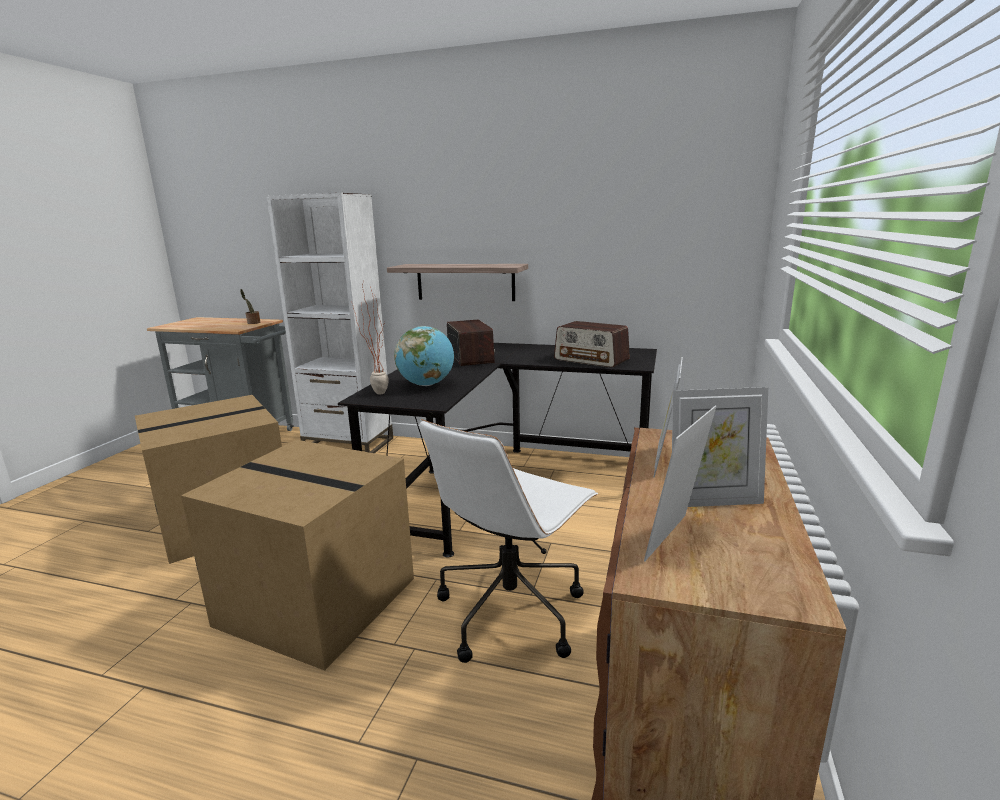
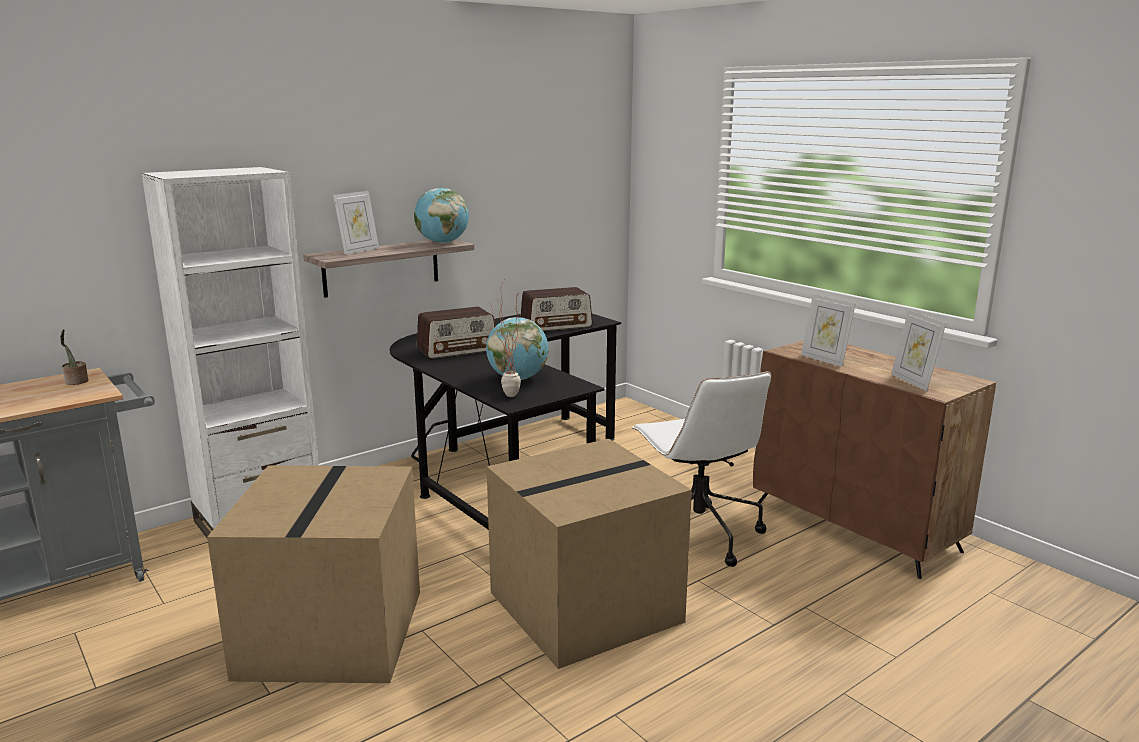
camera: 55 degrees left, 0 degrees up
(470, 357) = (457, 349): radio -> radio turned 135 degrees clockwise
(502, 265) = (442, 243): none -> globe
(713, 501) = (881, 366): picture frame -> picture frame (358, 251)

